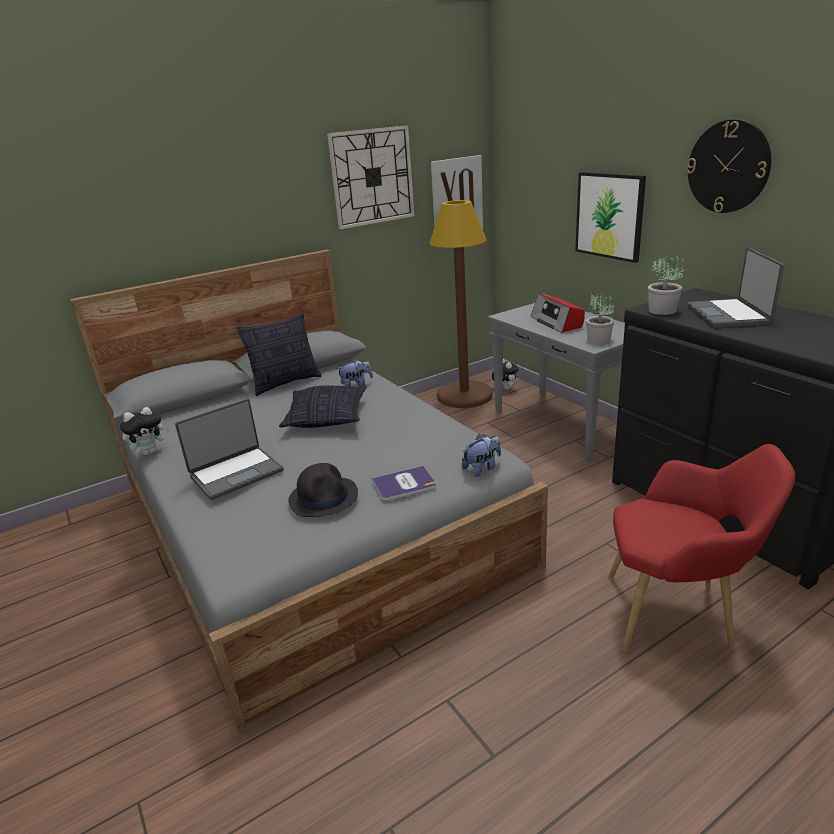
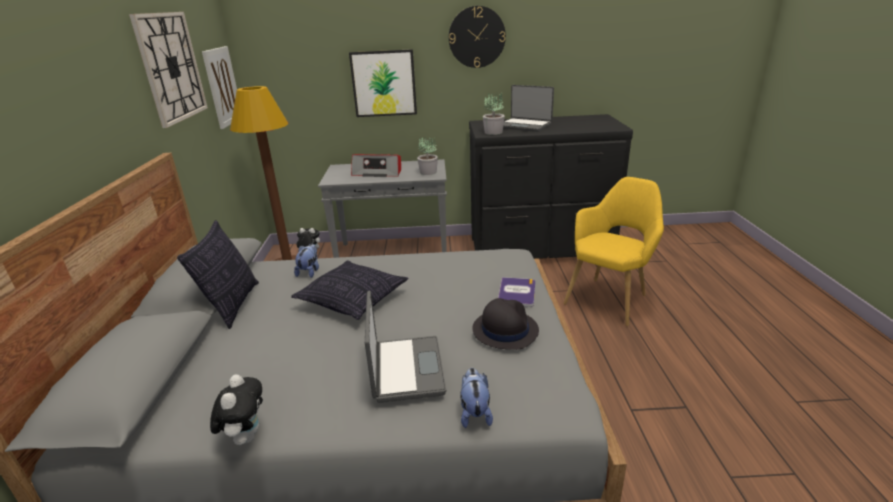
camera: 60 degrees left, 0 degrees up
(482, 468) = (522, 261): plush toy -> plush toy (475, 412)
(677, 615) = (610, 298): red armchair -> yellow armchair

